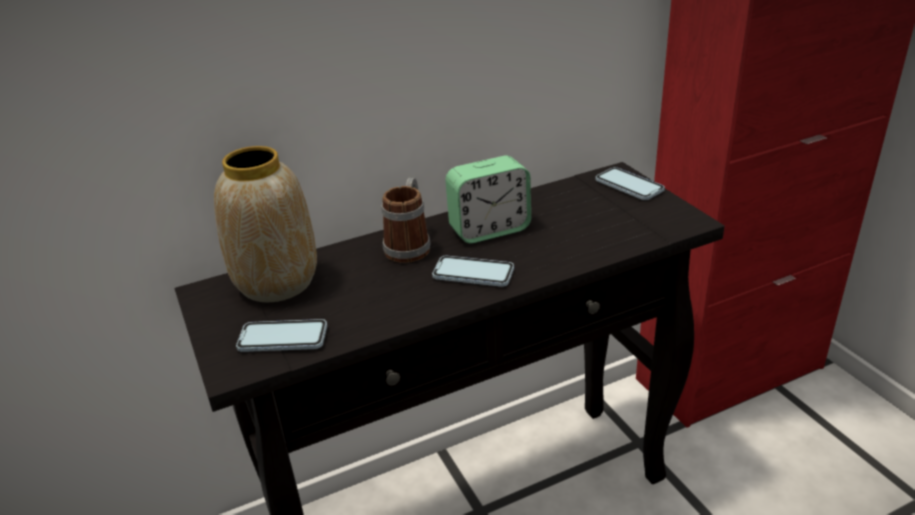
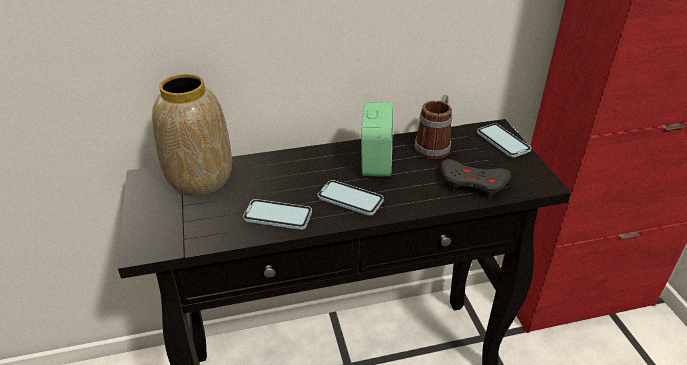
camera: 10 degrees right, 5 degrees up
(283, 338) = (188, 228): phone -> phone (278, 216)
(410, 245) = (310, 165): mug -> mug (434, 145)
(489, 229) = (376, 162): alarm clock -> alarm clock turned 75 degrees counterclockwise
(611, 233) = (473, 183): none -> grey game controller

